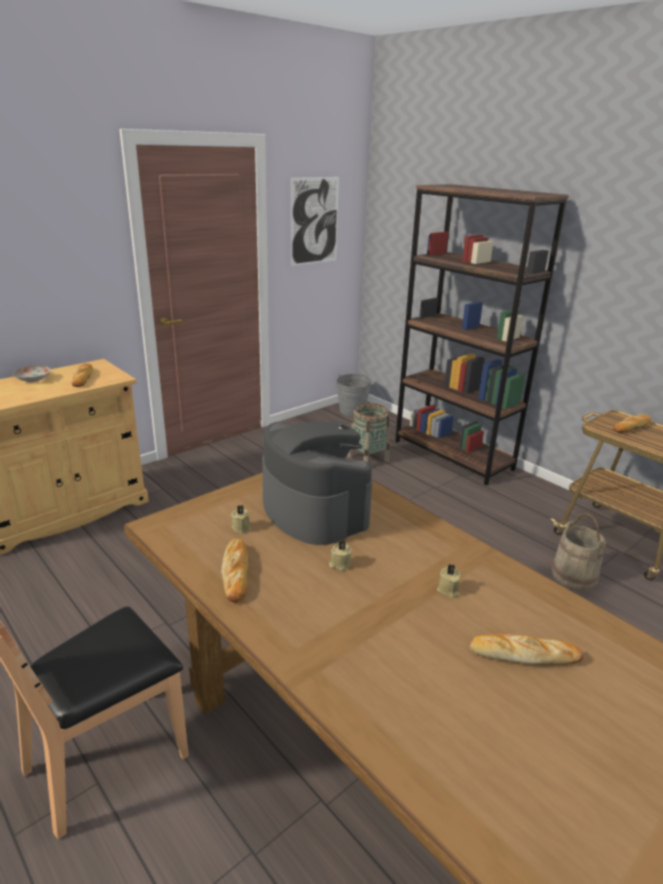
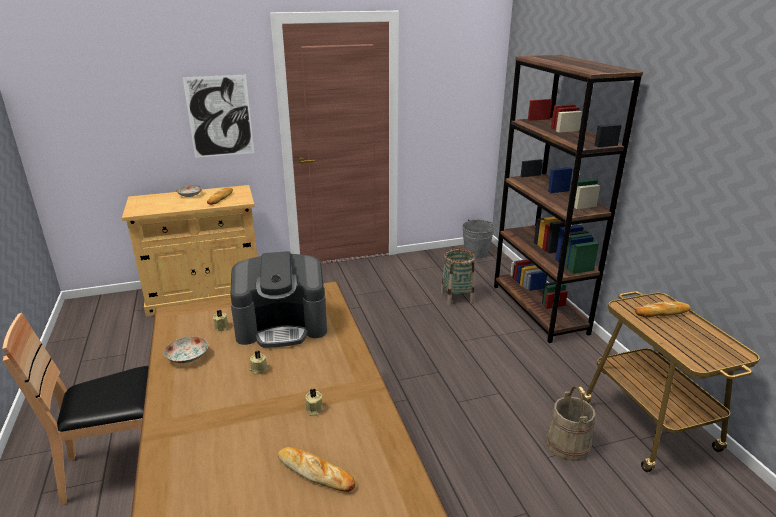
camera: 25 degrees right, 0 degrees up
(236, 573) = (187, 357): bread -> plate
(313, 510) = (282, 325): coffee machine -> coffee machine turned 90 degrees clockwise
(314, 221) = (447, 83): picture -> picture (220, 116)

